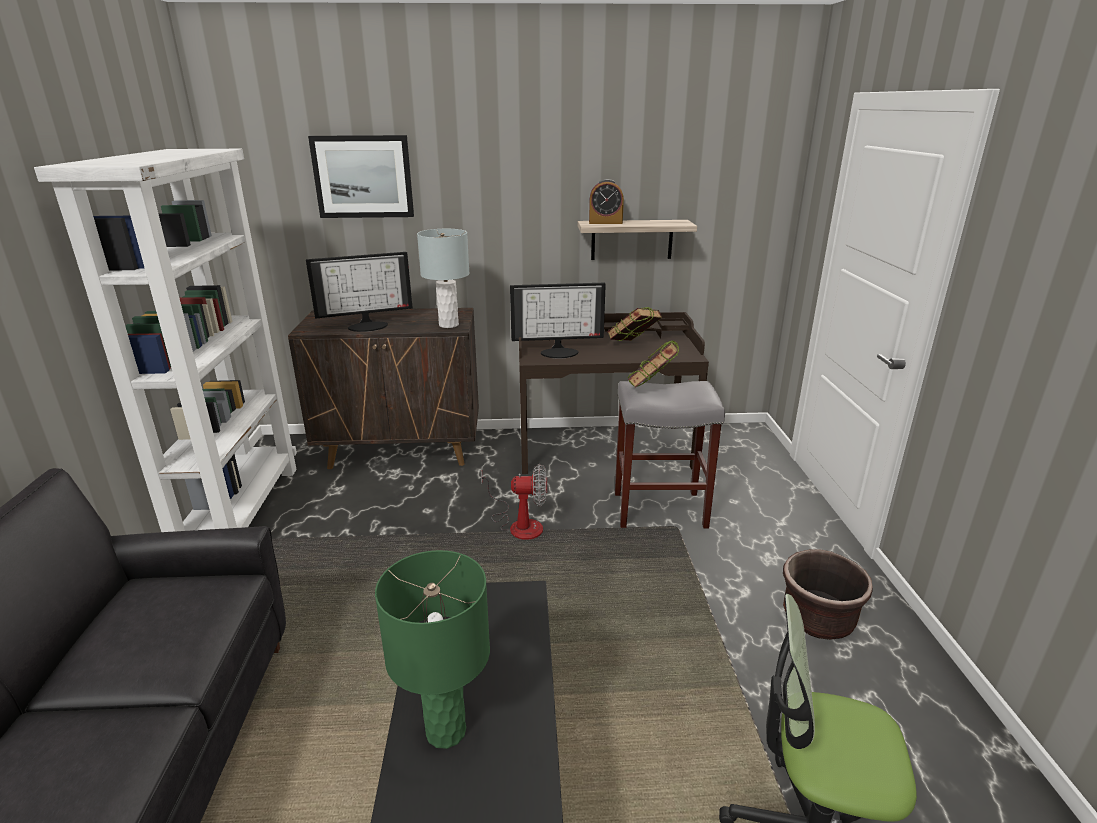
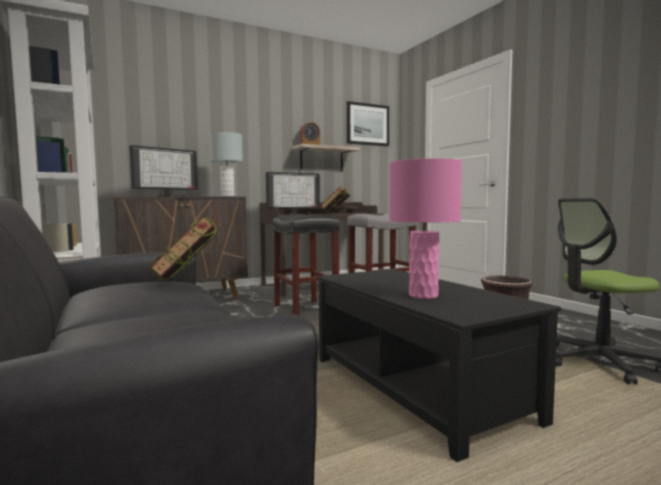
camera: 25 degrees left, 20 degrees down
(363, 177) = (159, 108): picture -> picture (367, 124)
(446, 731) = (423, 295): green table lamp -> pink table lamp
(519, 524) = (304, 309): fan -> black stool
(651, 388) = (372, 213): book -> book (186, 283)

